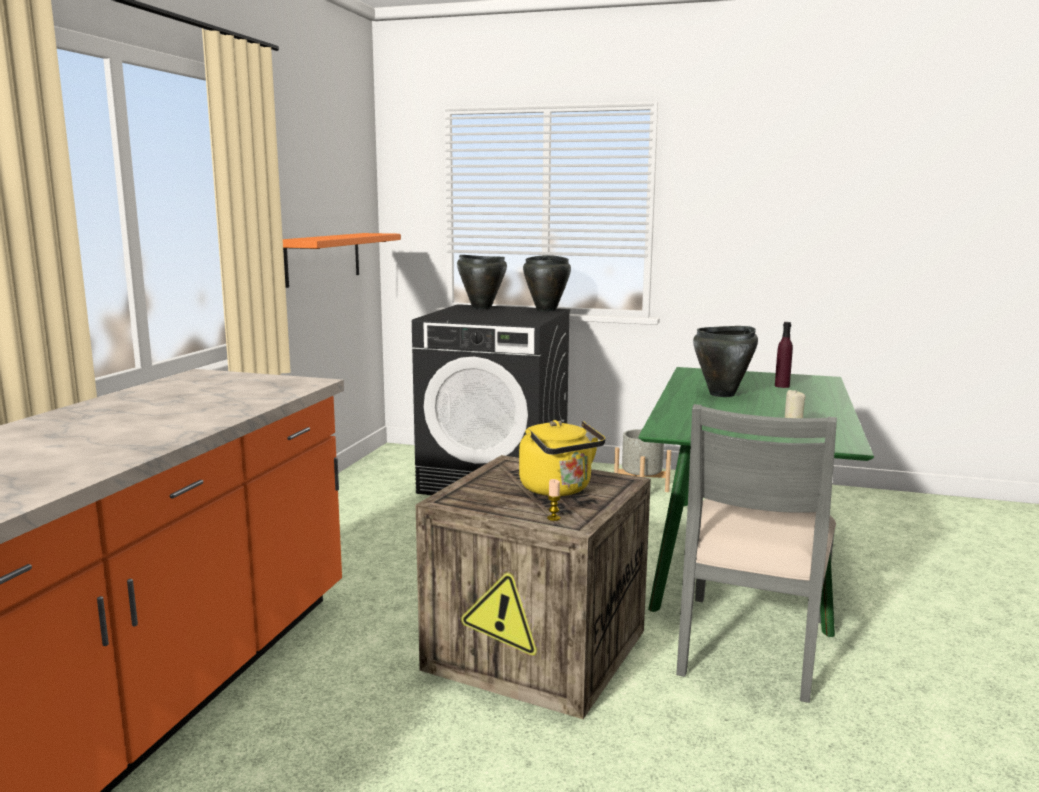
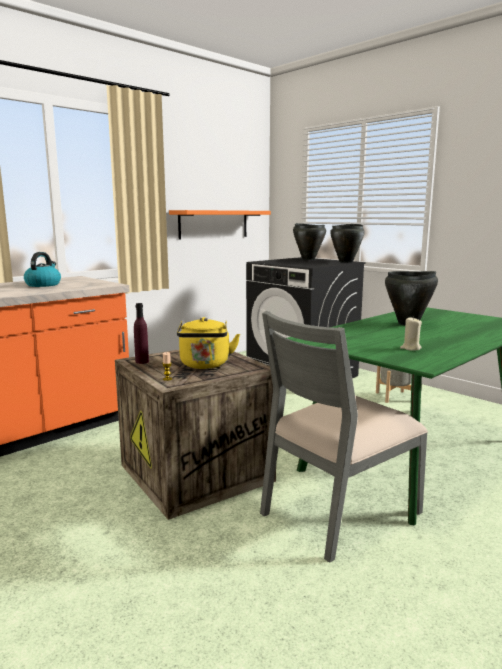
camera: 30 degrees right, 0 degrees up
(195, 395) = (43, 285): none -> kettle
(782, 386) = (473, 324): purple bottle -> purple bottle (142, 361)

